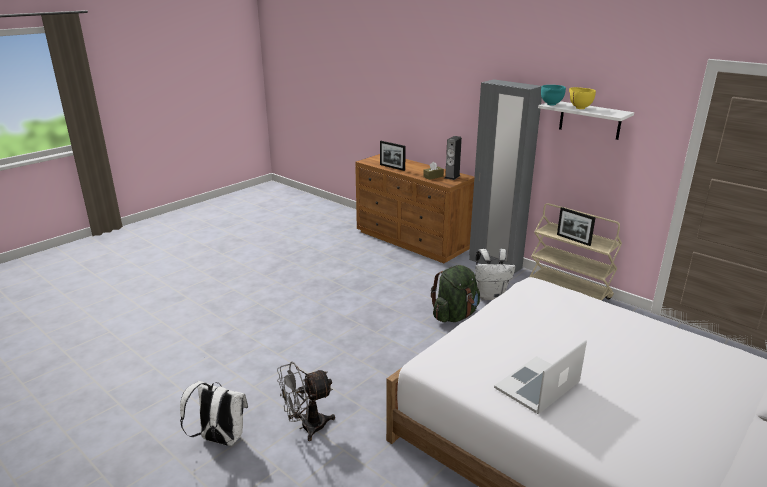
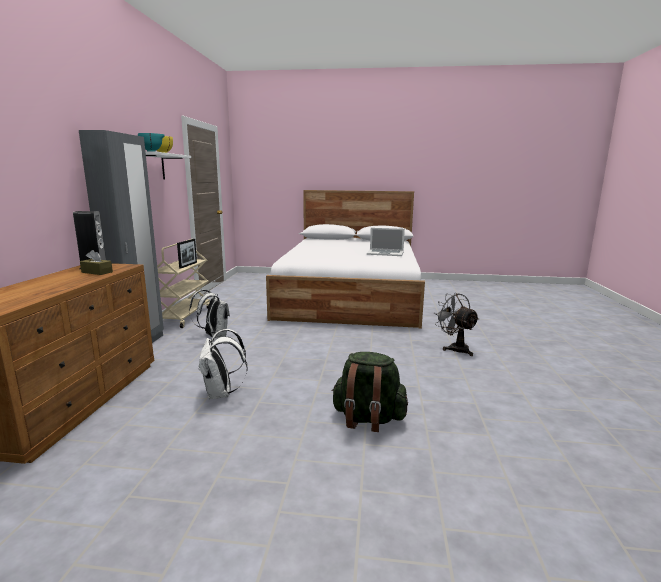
camera: 125 degrees left, 10 degrees down
(220, 439) = (518, 367): white backpack -> white backpack (221, 393)
(306, 427) = (455, 348): grey fan -> grey fan turned 150 degrees counterclockwise
(392, 167) = (46, 291): picture frame -> none
(455, 315) = (262, 340): green backpack -> green backpack (368, 419)

